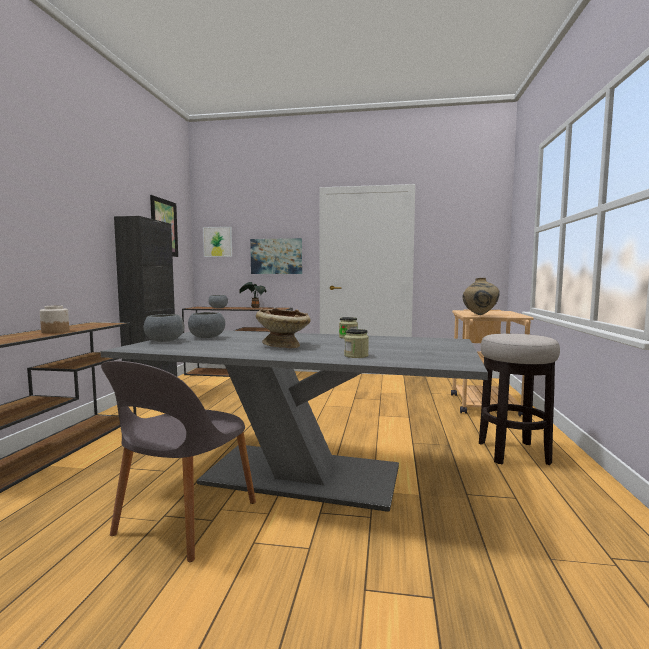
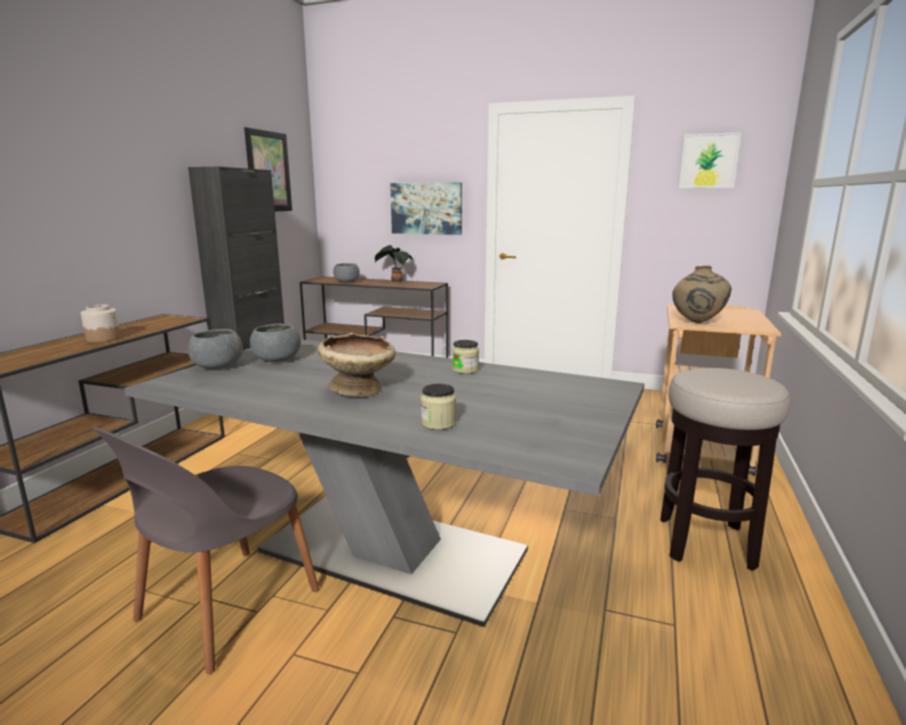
camera: 10 degrees right, 10 degrees up
(217, 242) = (347, 186): picture -> picture (708, 161)

